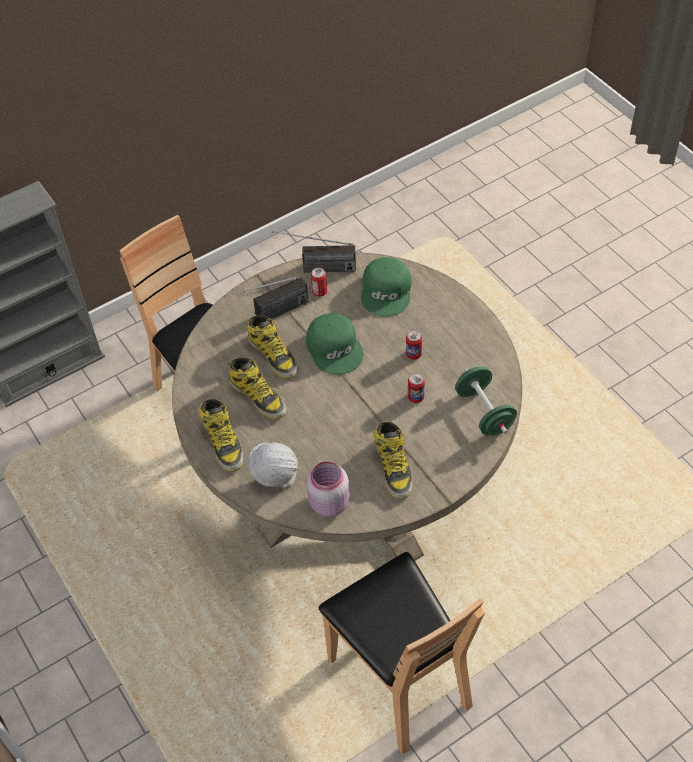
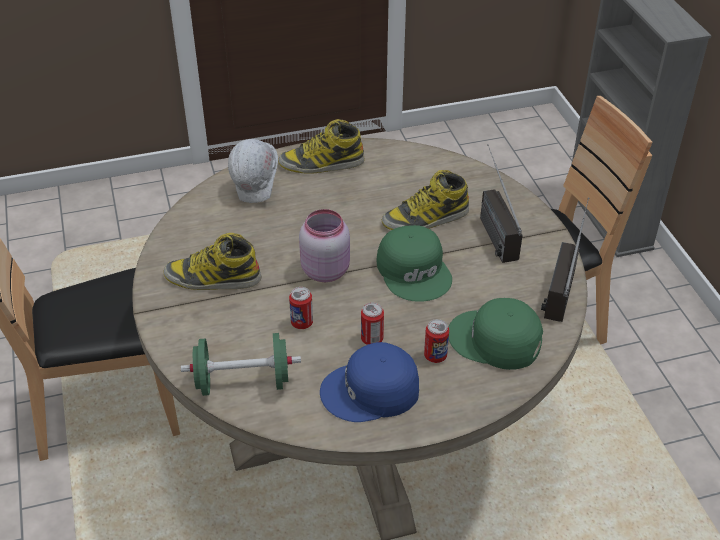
camera: 105 degrees right, 10 degrees down
(258, 396) = (370, 197): boot -> none
(319, 292) = (516, 276): can -> can (435, 356)
(328, 503) = (200, 219): pink jar -> pink jar (325, 270)
(335, 348) = (415, 270): green cap -> green cap turned 105 degrees counterclockwise
(459, 342) = (371, 391): none -> blue cap

